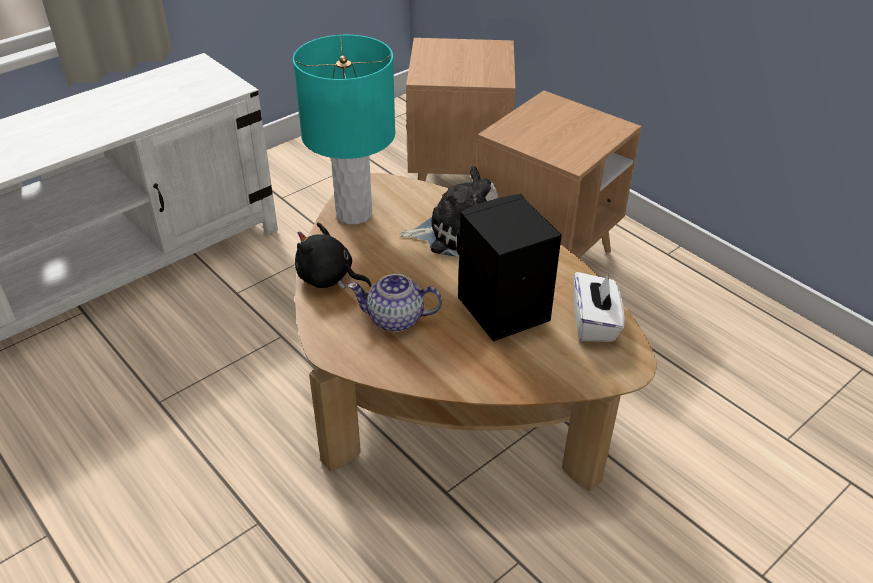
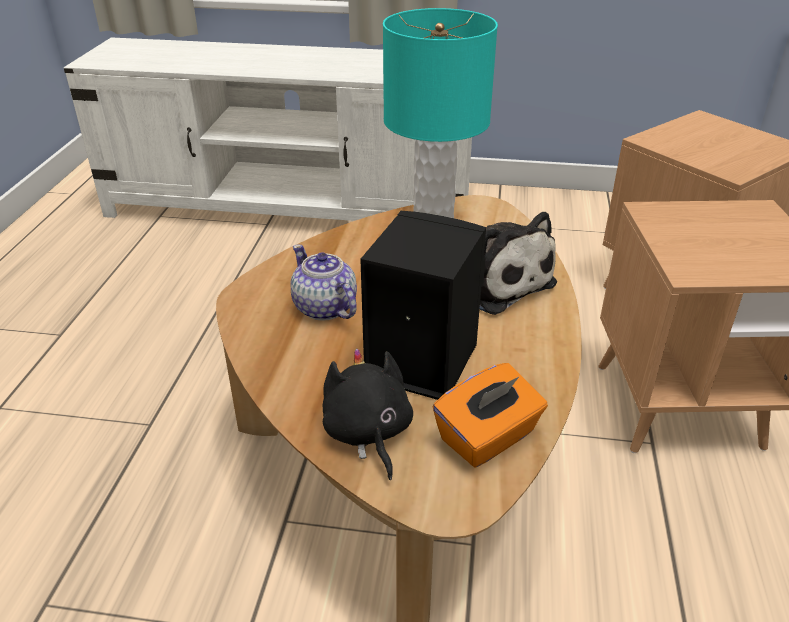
camera: 50 degrees right, 5 degrees down
(328, 278) = (332, 250): black plush toy -> black plush toy (368, 433)
(594, 323) = (488, 438): white tissue box -> orange tissue box

